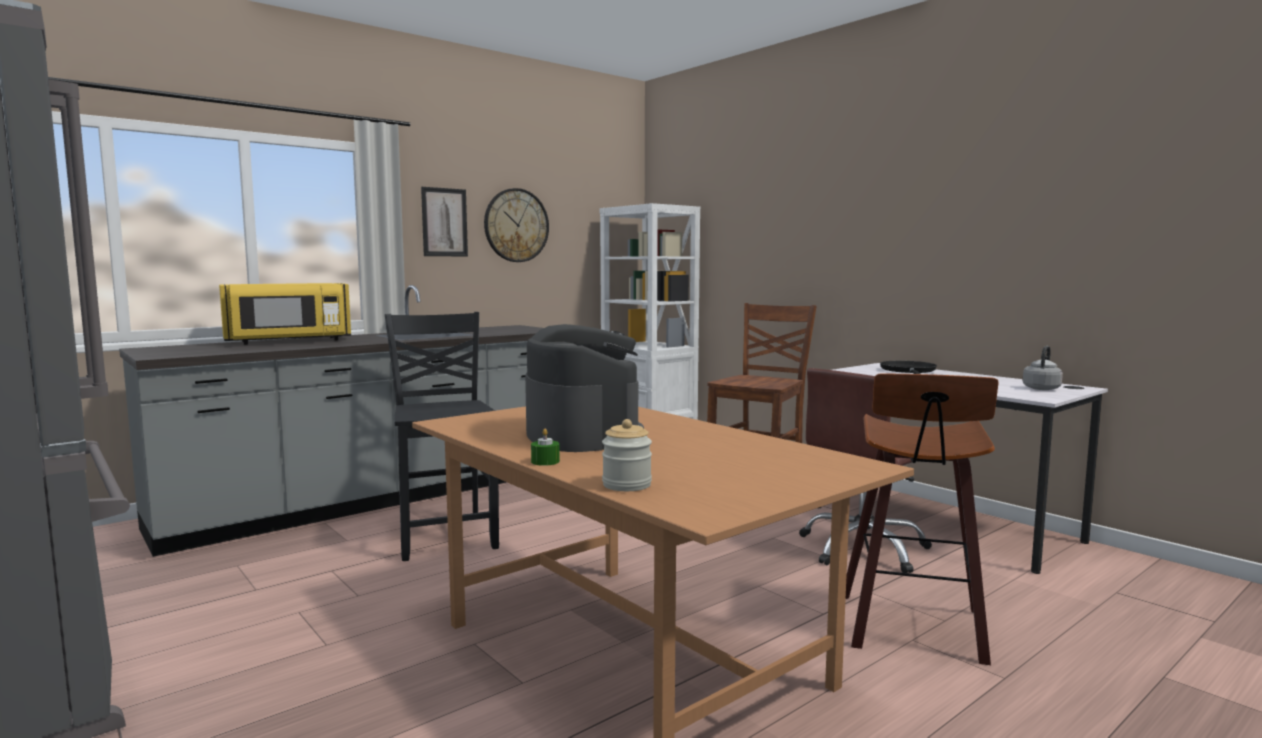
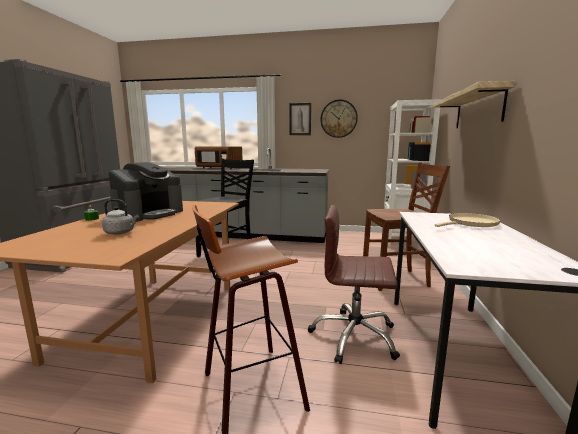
camera: 50 degrees right, 5 degrees up
(288, 341) = (218, 168): yellow microwave -> brown microwave
(626, 485) = (53, 232): jar -> none
(819, 232) = (478, 110): none -> shelf
(908, 371) = (470, 223): black frying pan -> beige frying pan
(1042, 388) = (521, 262): grey kettle -> grey kettle (121, 232)

